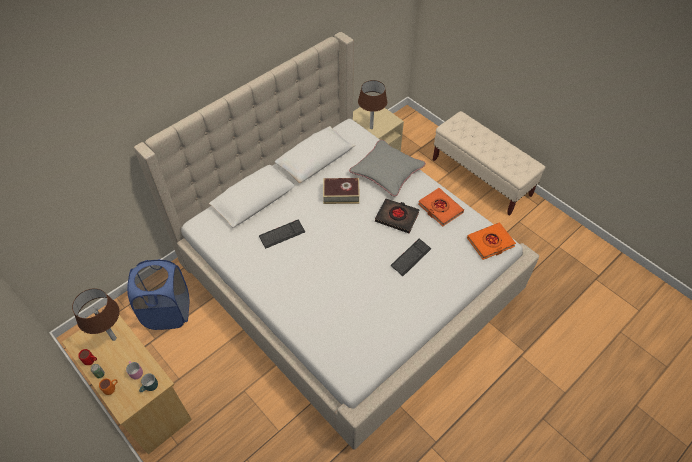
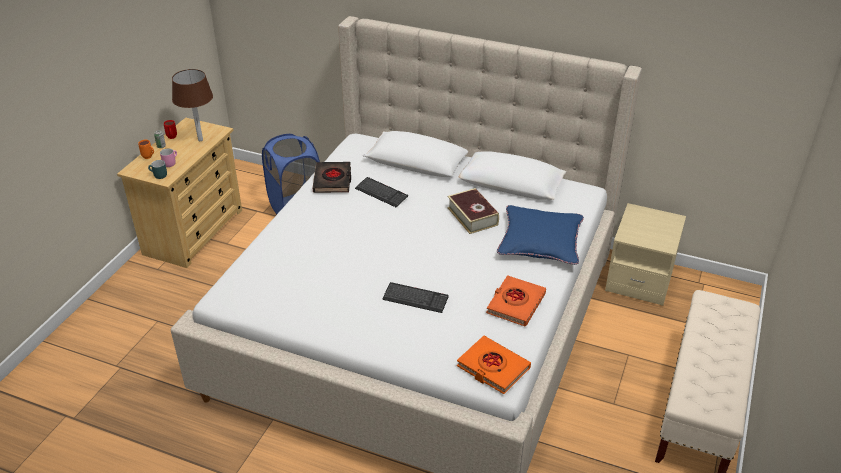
camera: 65 degrees right, 15 degrees down
(371, 128) = (632, 230): brown table lamp -> none
(387, 171) = (540, 241): grey pillow -> blue pillow
(397, 217) = (471, 270): black book -> black book (333, 180)

